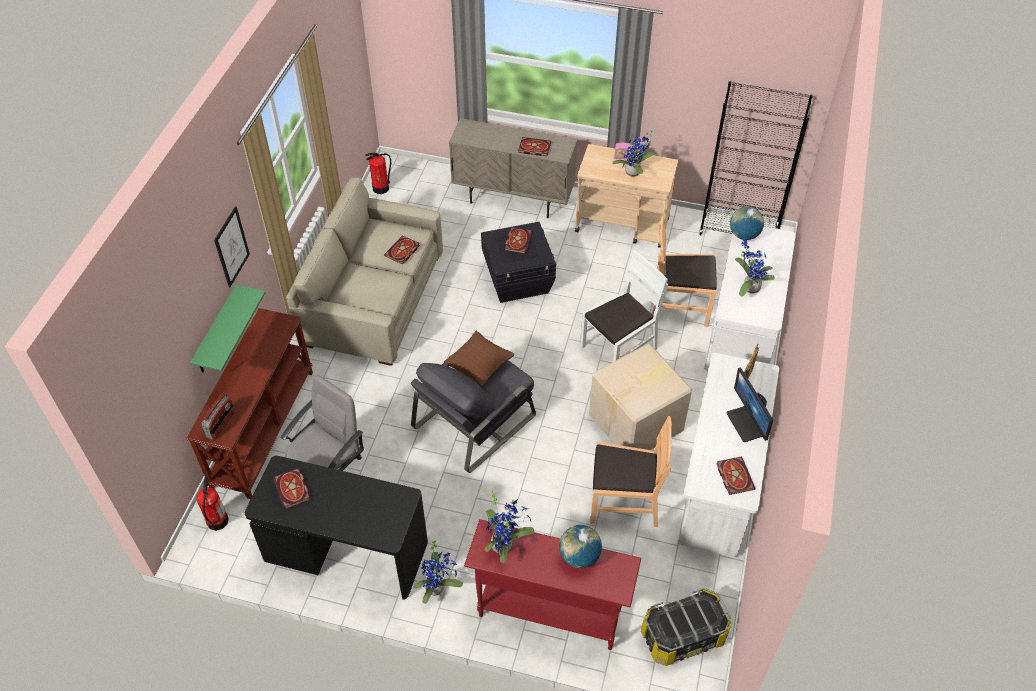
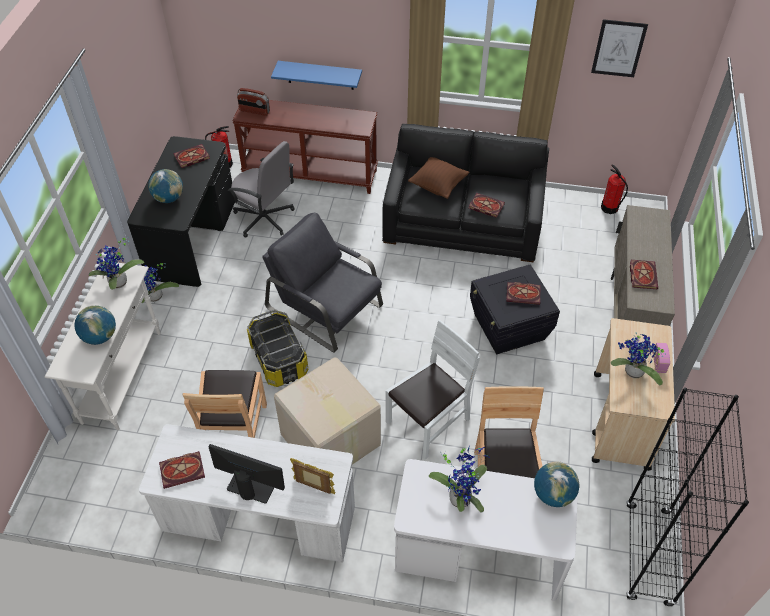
camera: 85 degrees right, 0 degrees up
(216, 332) = (320, 75): green shelf -> blue shelf
(231, 247) = (371, 39): picture -> picture (618, 48)
(363, 510) = (169, 198): none -> globe
(372, 296) = (464, 220): beige sofa -> black sofa
(479, 367) = (350, 277): brown pillow -> brown pillow (438, 186)
(549, 612) = (122, 376): red console table -> white console table
(619, 348) = (428, 422): white chair -> white chair turned 90 degrees counterclockwise
(683, 636) = (84, 482): storage box -> storage box (278, 359)
(747, 423) = (251, 485): monitor -> monitor turned 45 degrees clockwise

